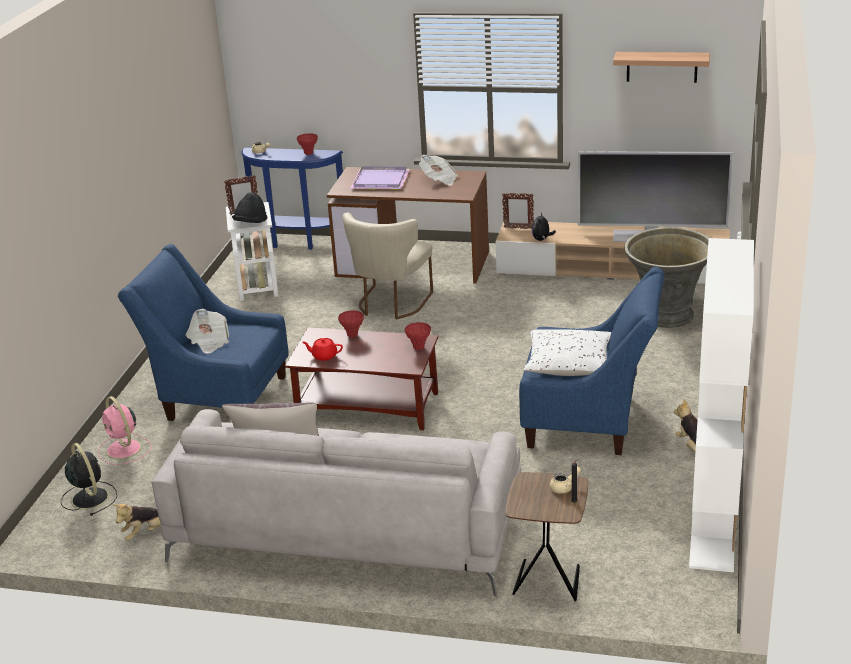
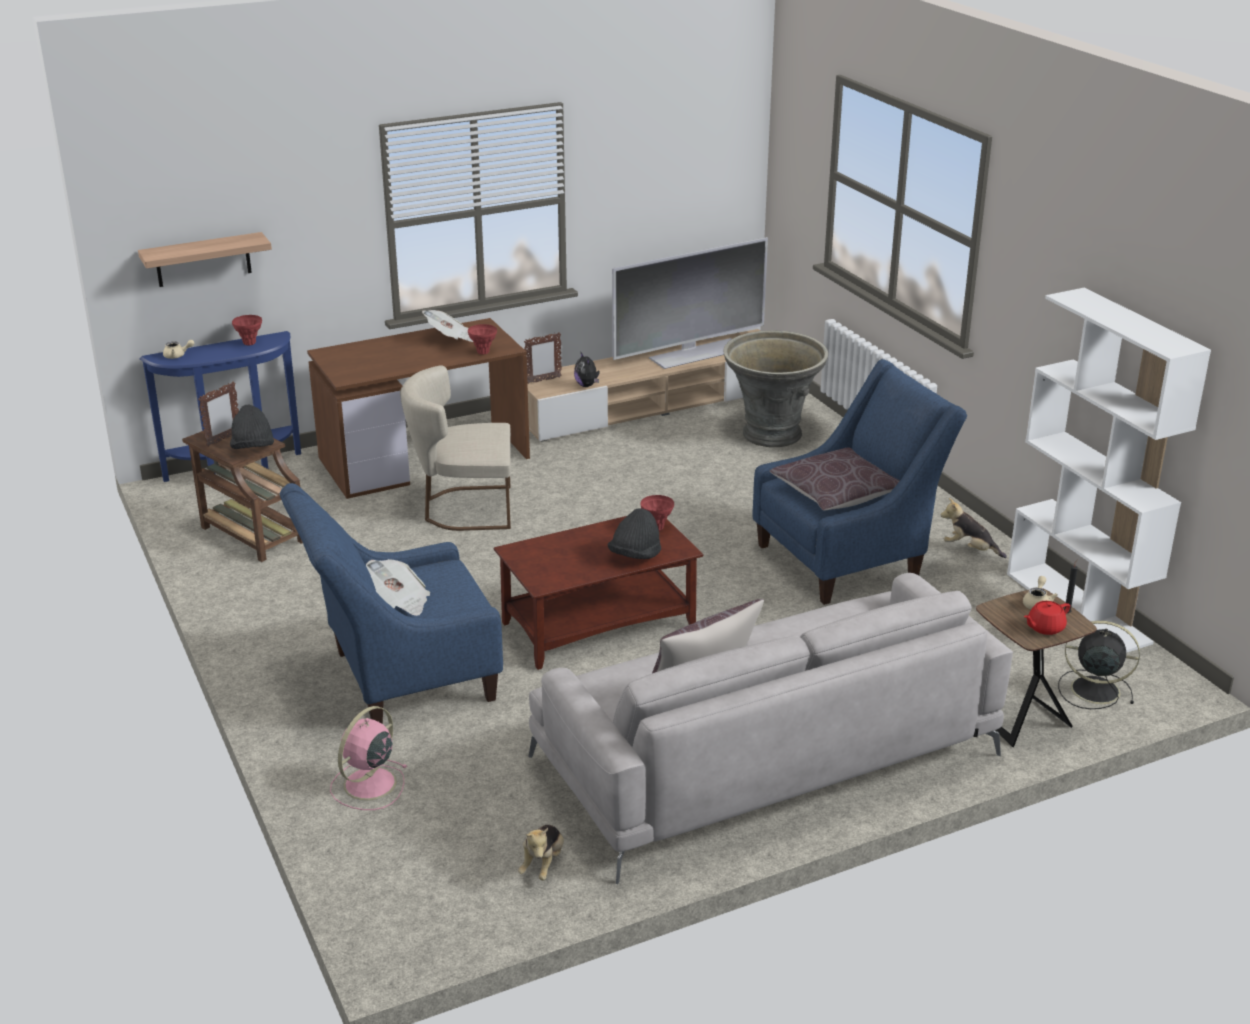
camera: 40 degrees left, 0 degrees up
(89, 497) = (406, 858): black fan -> black fan (1092, 689)
(124, 450) = (368, 785): pink fan -> pink fan turned 105 degrees clockwise
(257, 282) = (251, 534): white side table -> brown side table
(324, 356) = (564, 571): red teapot -> red teapot (1044, 628)
(352, 335) = (561, 539): red vase -> red vase (483, 352)
(378, 361) = (635, 556): none -> black hat
(381, 181) = (381, 356): purple tray -> none
(391, 304) = (463, 509): beige chair -> beige chair turned 105 degrees clockwise
(569, 364) = (836, 494): white pillow -> brown pillow
(662, 67) = (672, 152): shelf -> shelf (203, 260)

